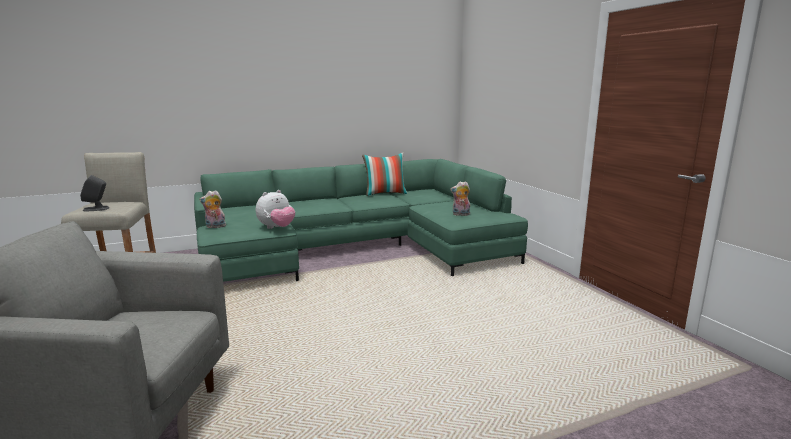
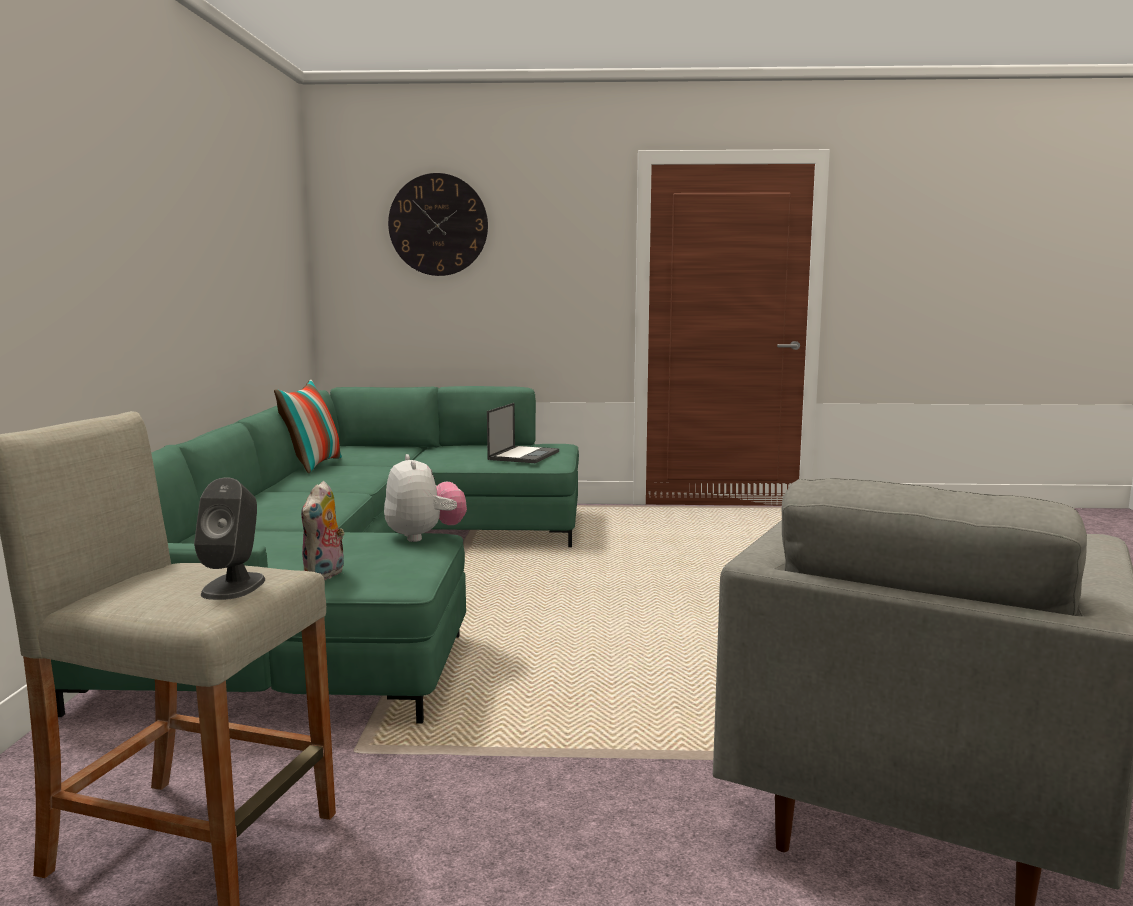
camera: 65 degrees left, 5 degrees down
(460, 214) = (524, 455): plush toy -> laptop
(502, 68) = (438, 225): none -> wall clock

